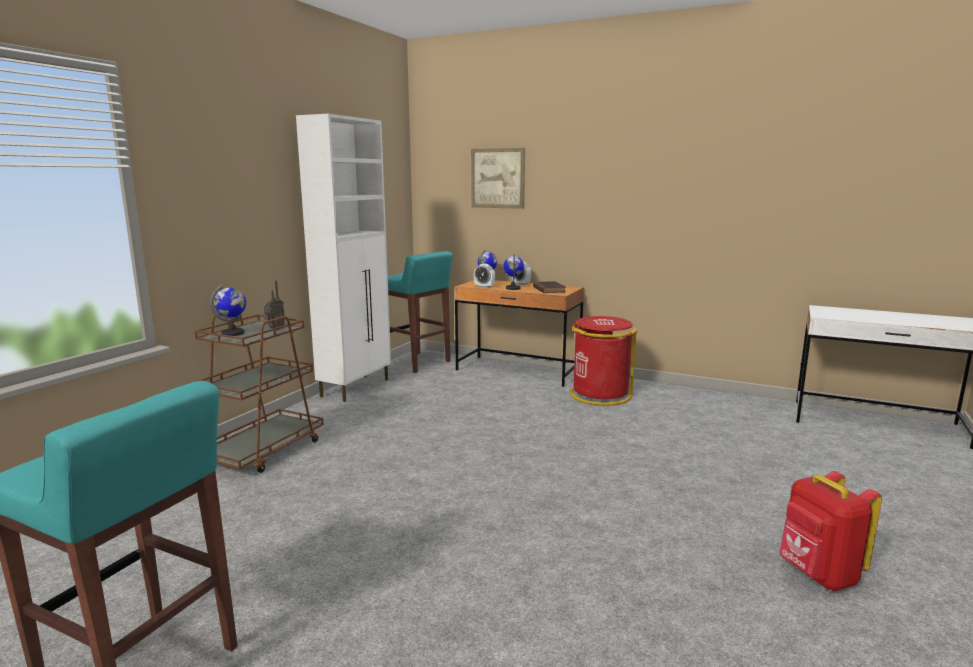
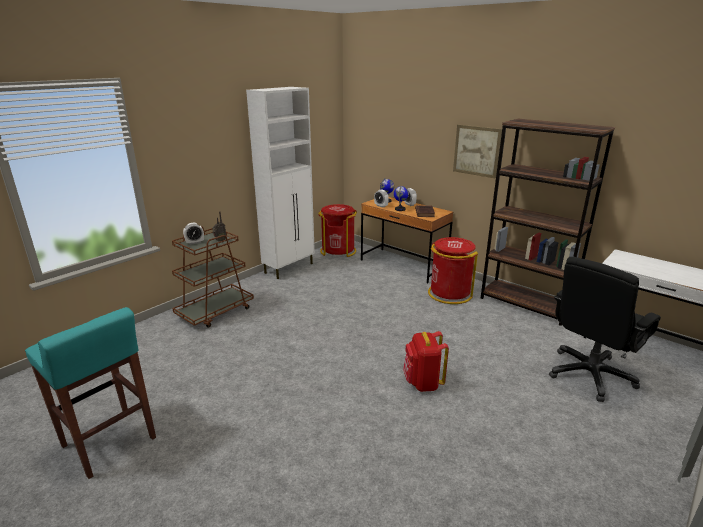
camera: 15 degrees right, 10 degrees up
(233, 333) = (195, 242): globe -> alarm clock
(417, 363) = (338, 251): turquoise stool -> red trash can
(497, 178) = (399, 124): picture -> picture (476, 151)
(702, 397) = (525, 305): none -> brown bookcase
(818, 575) = (507, 461): red backpack -> red backpack (422, 383)
(836, 460) = (590, 375): none -> black office chair

